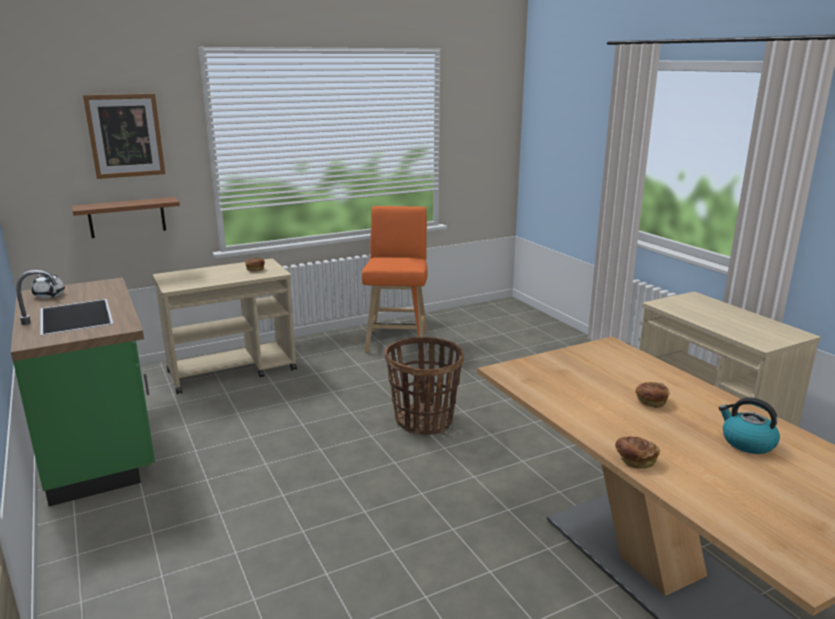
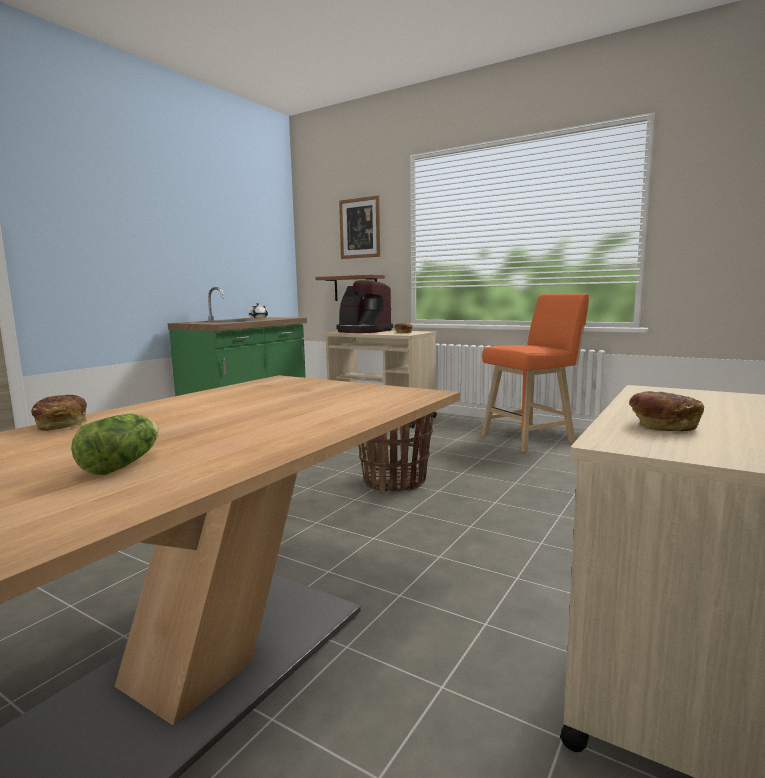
camera: 60 degrees right, 10 degrees down
(195, 277) = (363, 331): none -> coffee machine
(650, 401) = (247, 417): bread -> bread (662, 425)
(747, 442) = (125, 463): kettle -> lettuce

